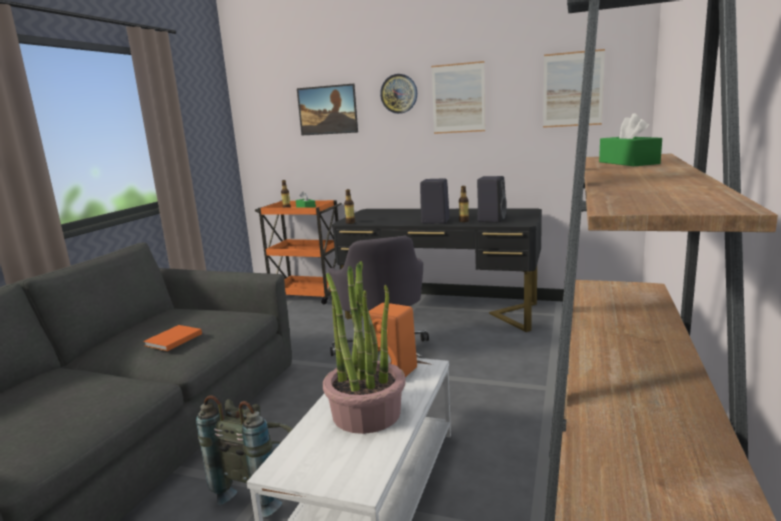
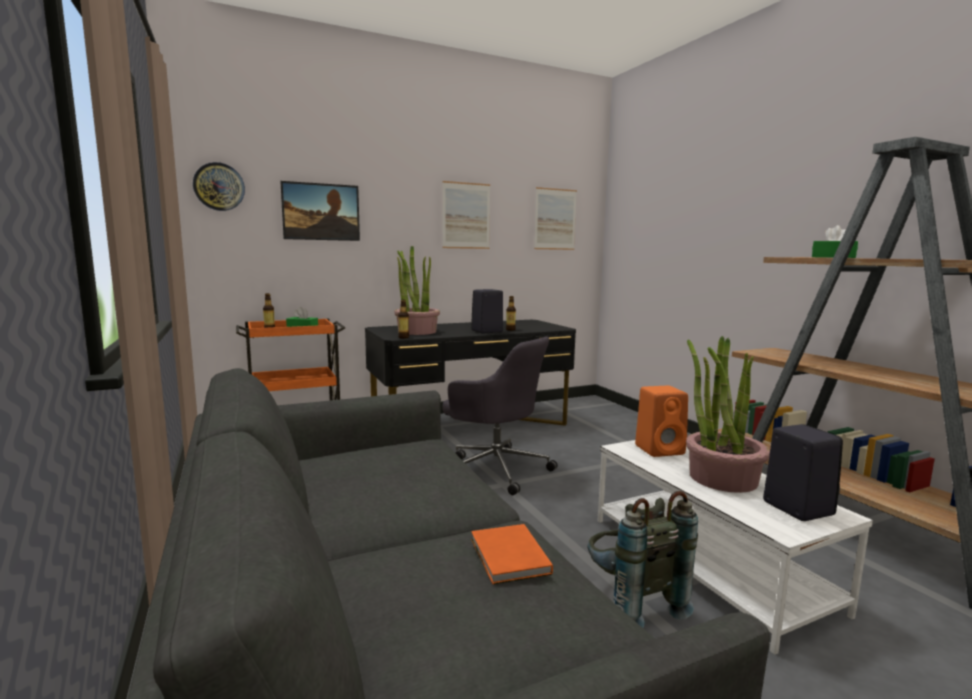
camera: 45 degrees left, 5 degrees down
(172, 340) = (422, 482): orange book -> orange book (509, 557)
(380, 217) = (416, 331): none -> potted plant
(399, 93) = (408, 204): wall clock -> wall clock (219, 187)
(491, 219) = (528, 327): black speaker -> black speaker (795, 507)

